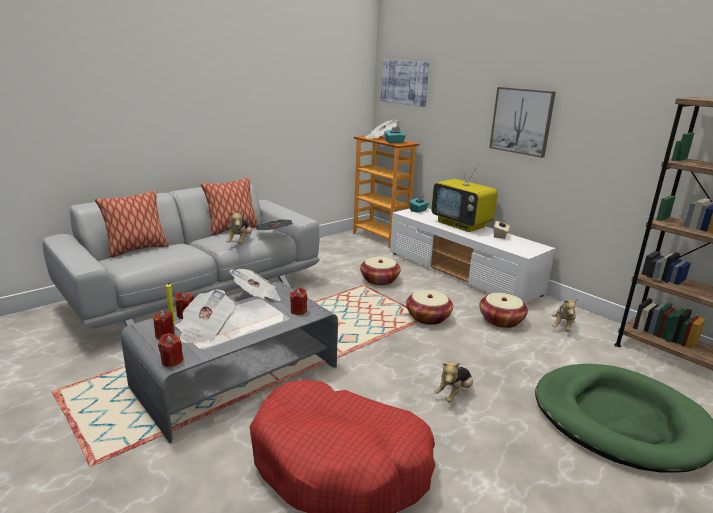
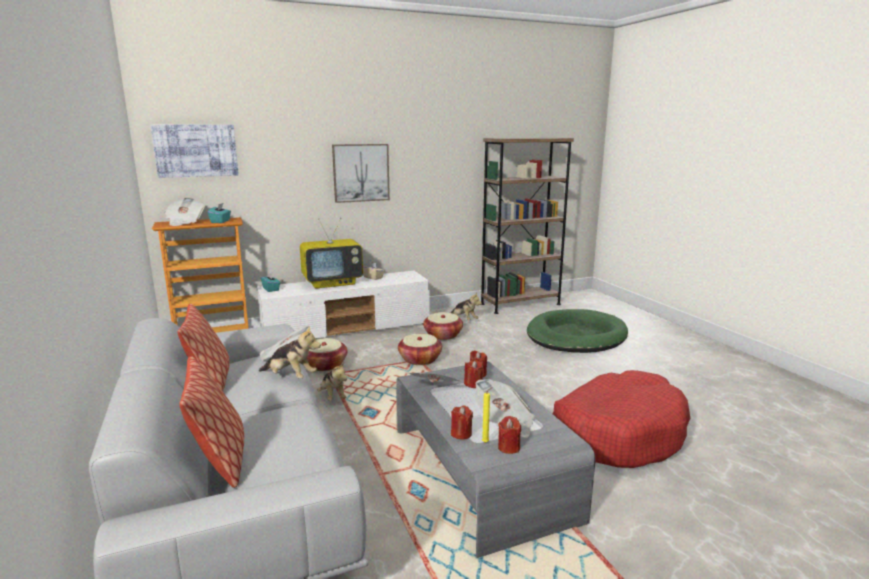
camera: 70 degrees left, 5 degrees down
(172, 361) = (566, 443): red candle -> red candle (473, 384)
(454, 394) = (538, 375): plush toy -> plush toy (332, 397)

